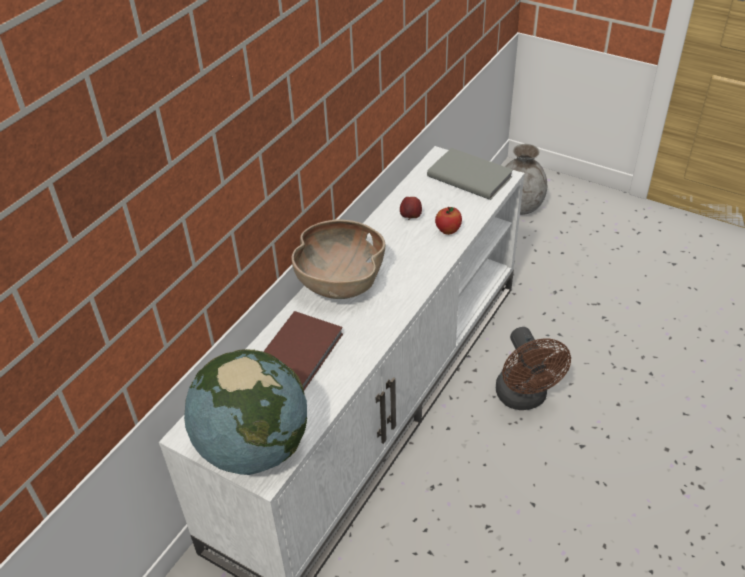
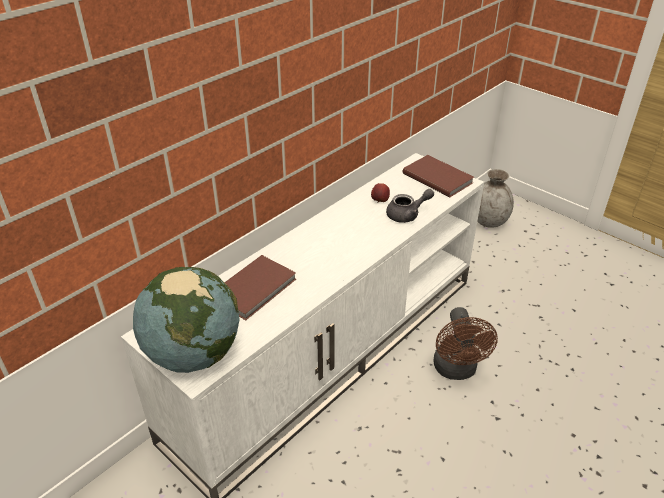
camera: 10 degrees right, 5 degrees down
(340, 281) = (307, 239): brown bowl -> none
(448, 230) = (407, 215): apple -> grey teapot
(469, 175) = (437, 177): grey book -> brown book

